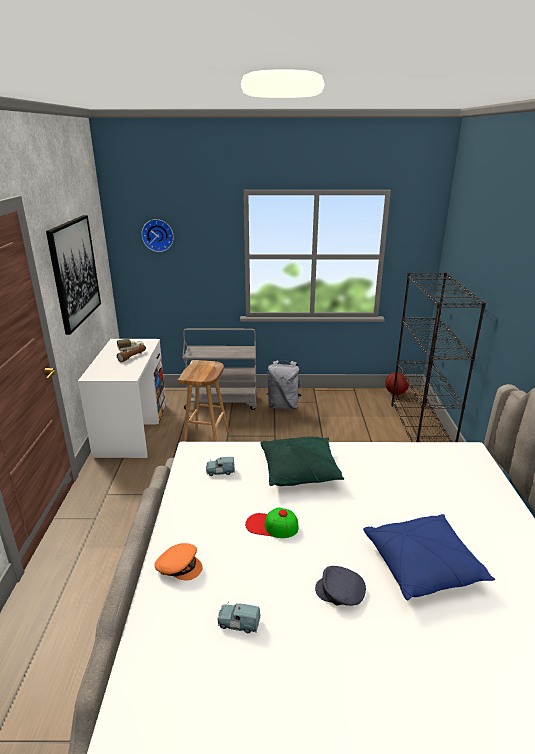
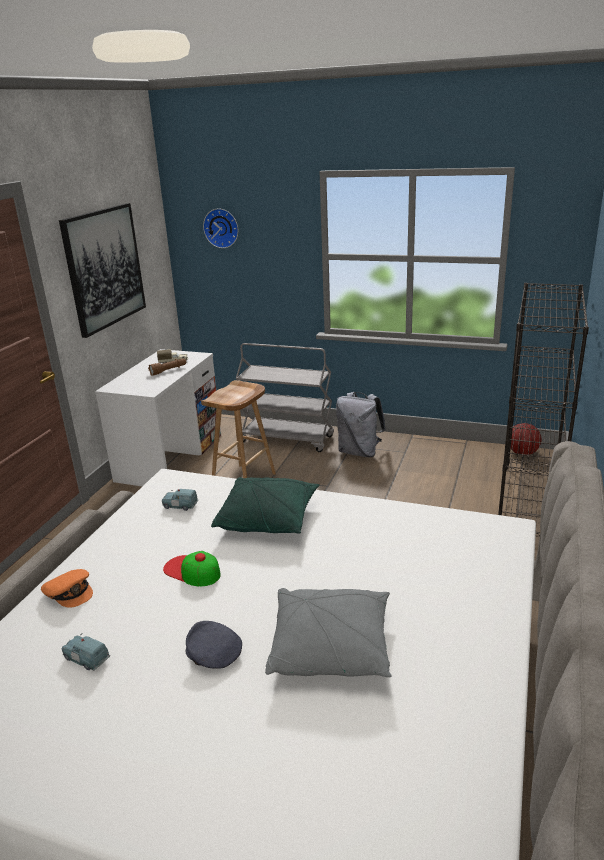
camera: 20 degrees right, 0 degrees up
(423, 565) = (331, 647): blue pillow -> grey pillow

